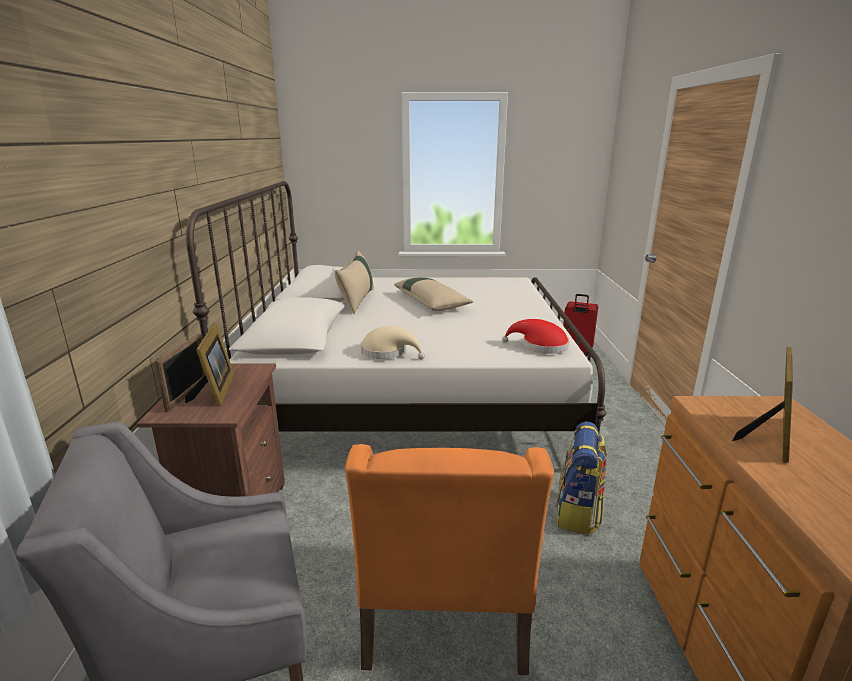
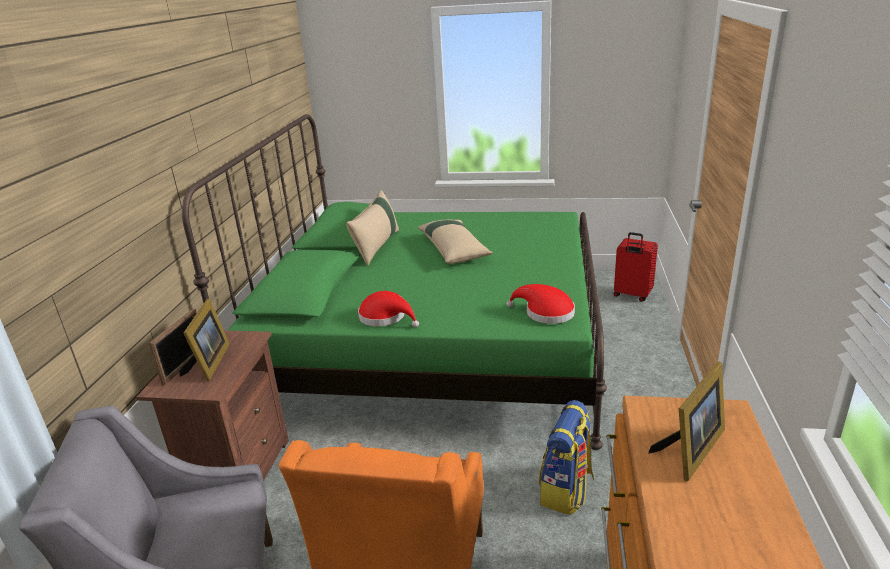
camera: 10 degrees right, 5 degrees up
(388, 352) = (386, 317): beige hat -> red hat
(412, 393) = (435, 344): white bed -> green bed

